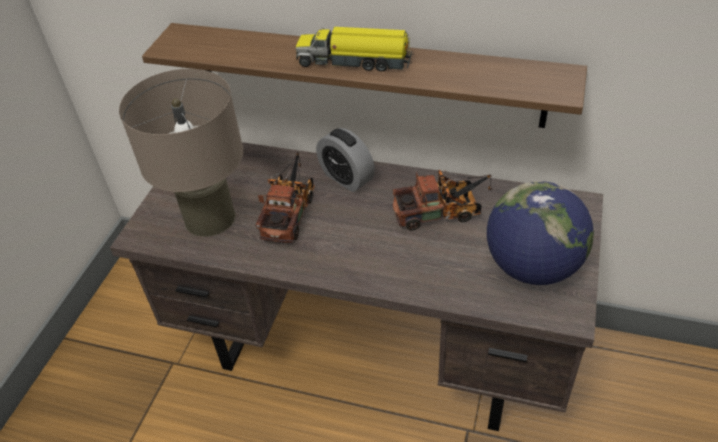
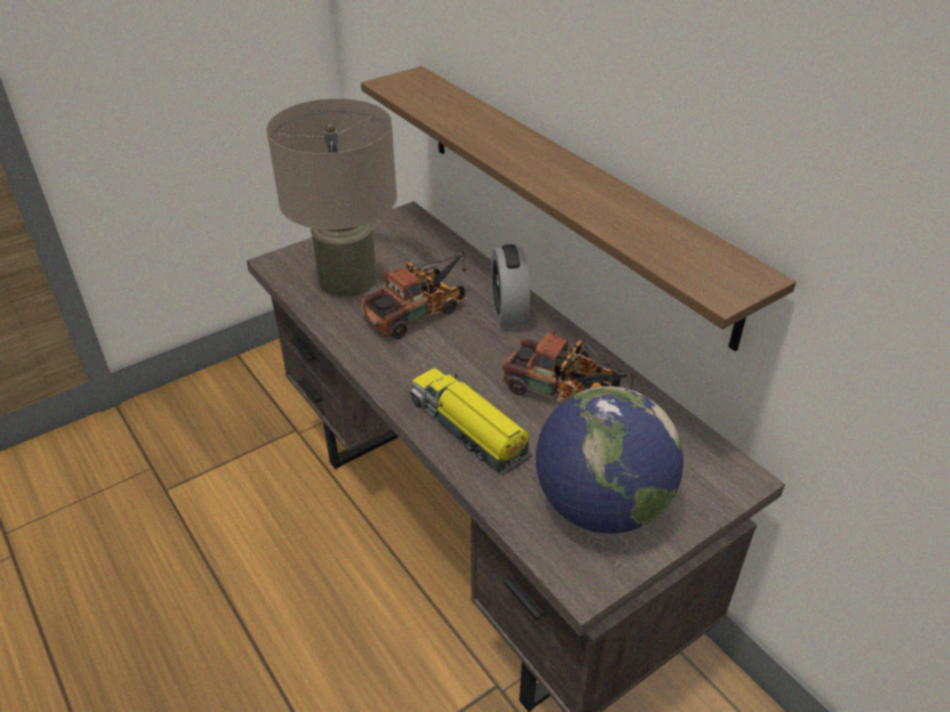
camera: 35 degrees right, 5 degrees down
(355, 61) = (537, 164): toy truck -> toy truck (469, 430)

